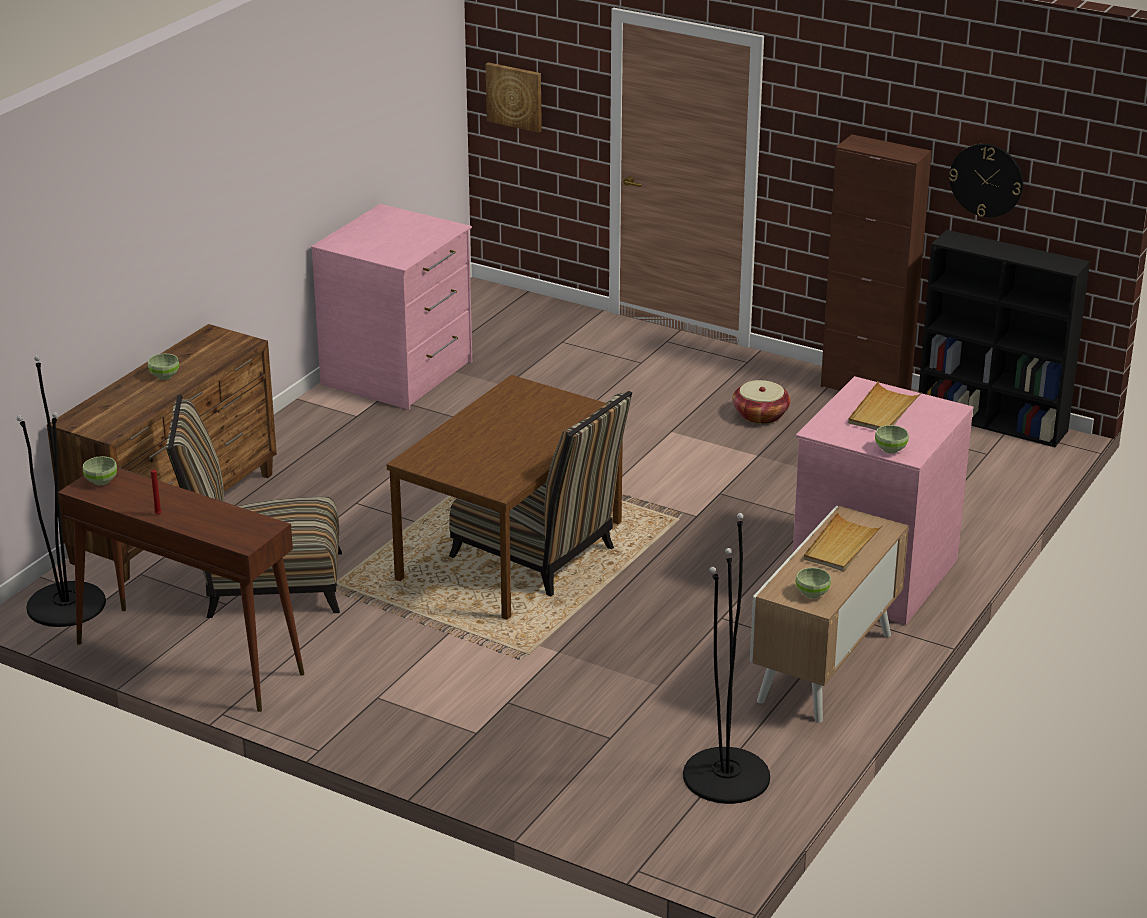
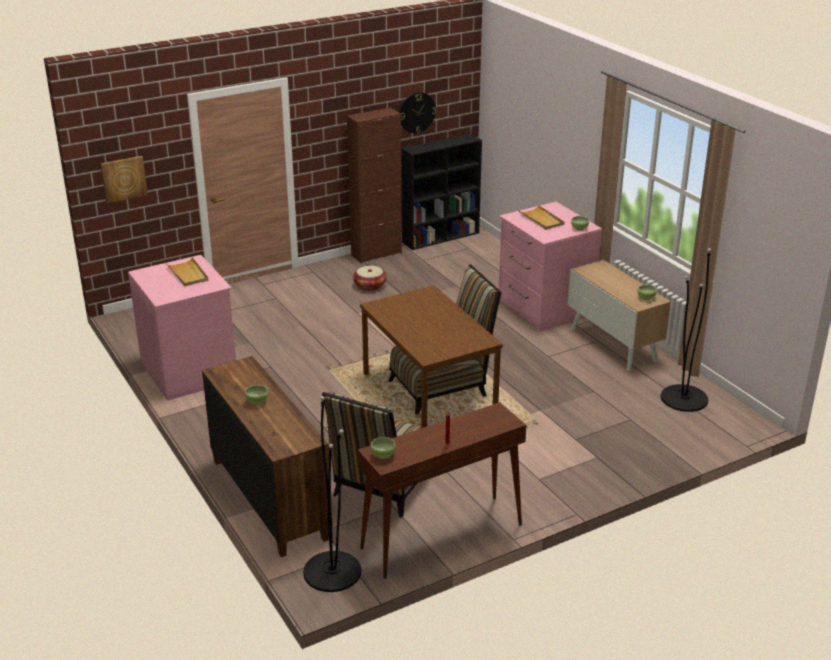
camera: 60 degrees left, 0 degrees up
(841, 546) = (609, 279): beige tray -> beige tray (188, 274)

